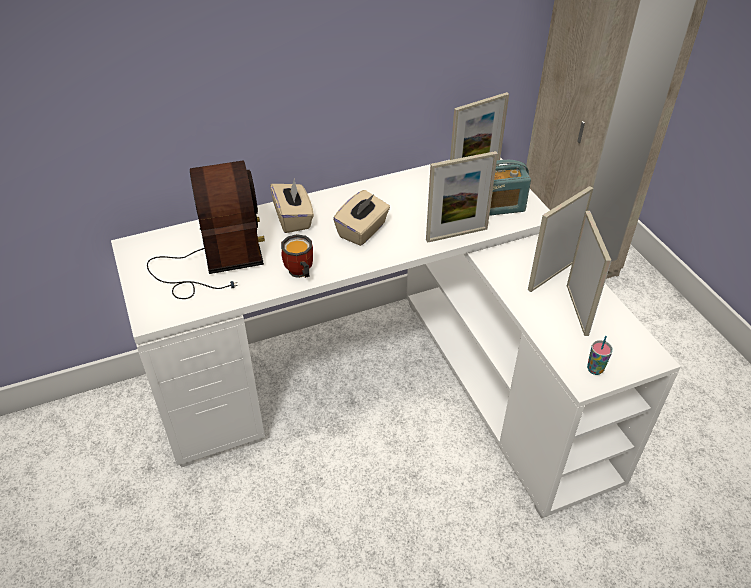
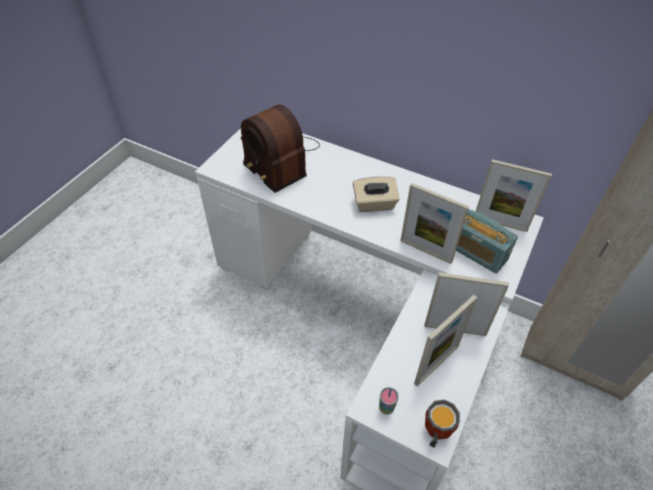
camera: 50 degrees right, 5 degrees up
(214, 259) = (280, 160): radio -> radio turned 105 degrees clockwise
(293, 218) = (349, 168): beige tissue box -> none
(299, 273) = (306, 200): mug -> mug (434, 432)

